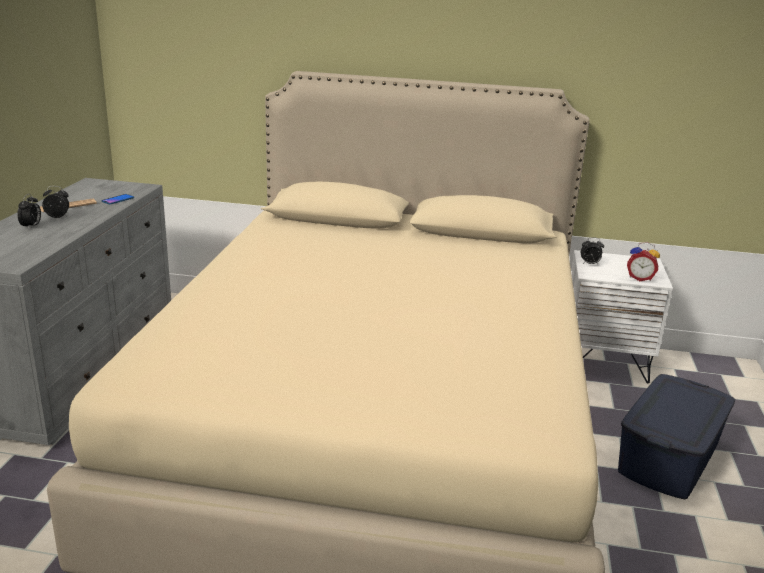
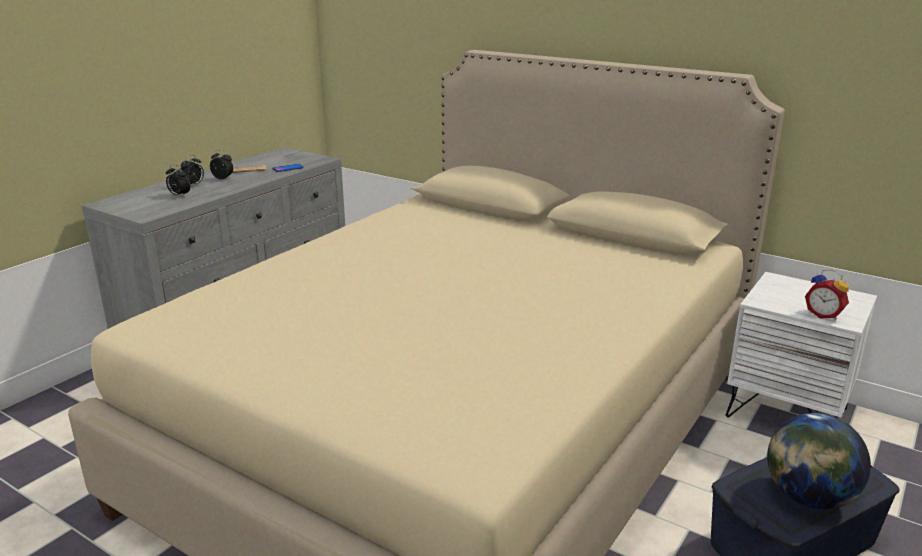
camera: 25 degrees right, 0 degrees up
(589, 264) = (770, 290): alarm clock -> alarm clock (179, 195)
(688, 418) = (808, 497): none -> globe

